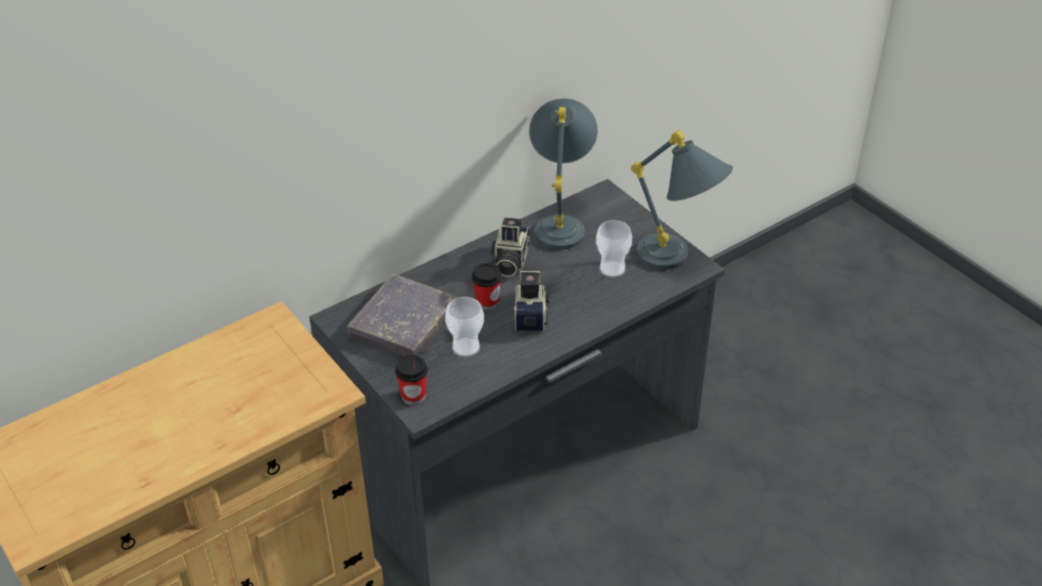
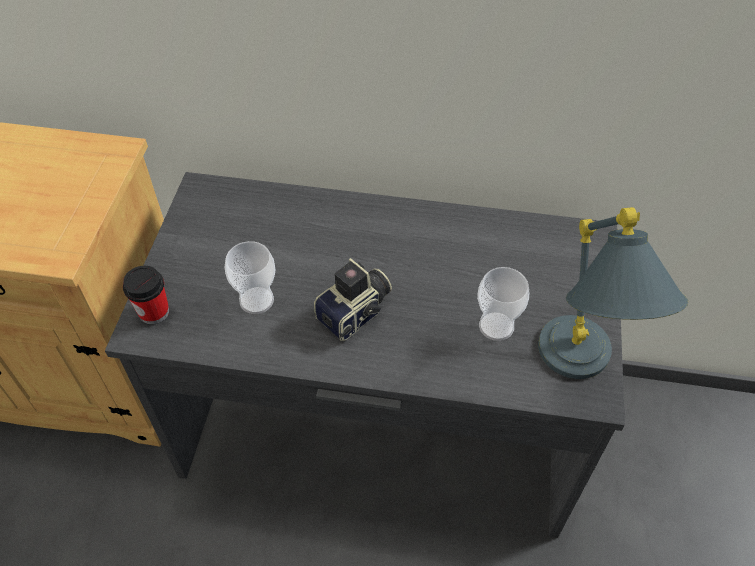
camera: 45 degrees right, 10 degrees up
(403, 322) = (243, 233): grey book -> none
(487, 302) = (334, 269): cup -> none
(509, 261) = (408, 242): camera -> none
(561, 221) = (510, 236): grey table lamp -> none

